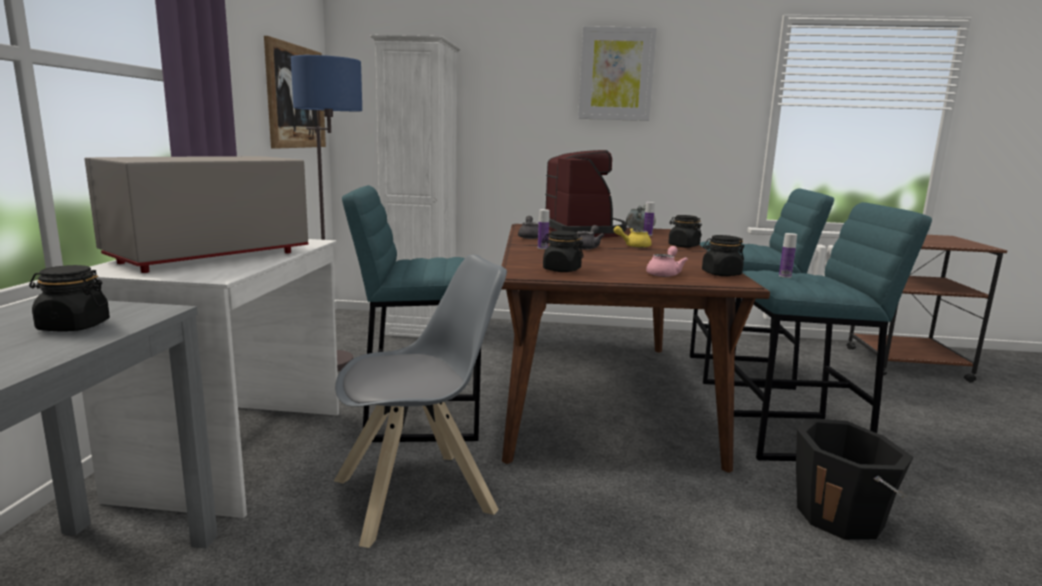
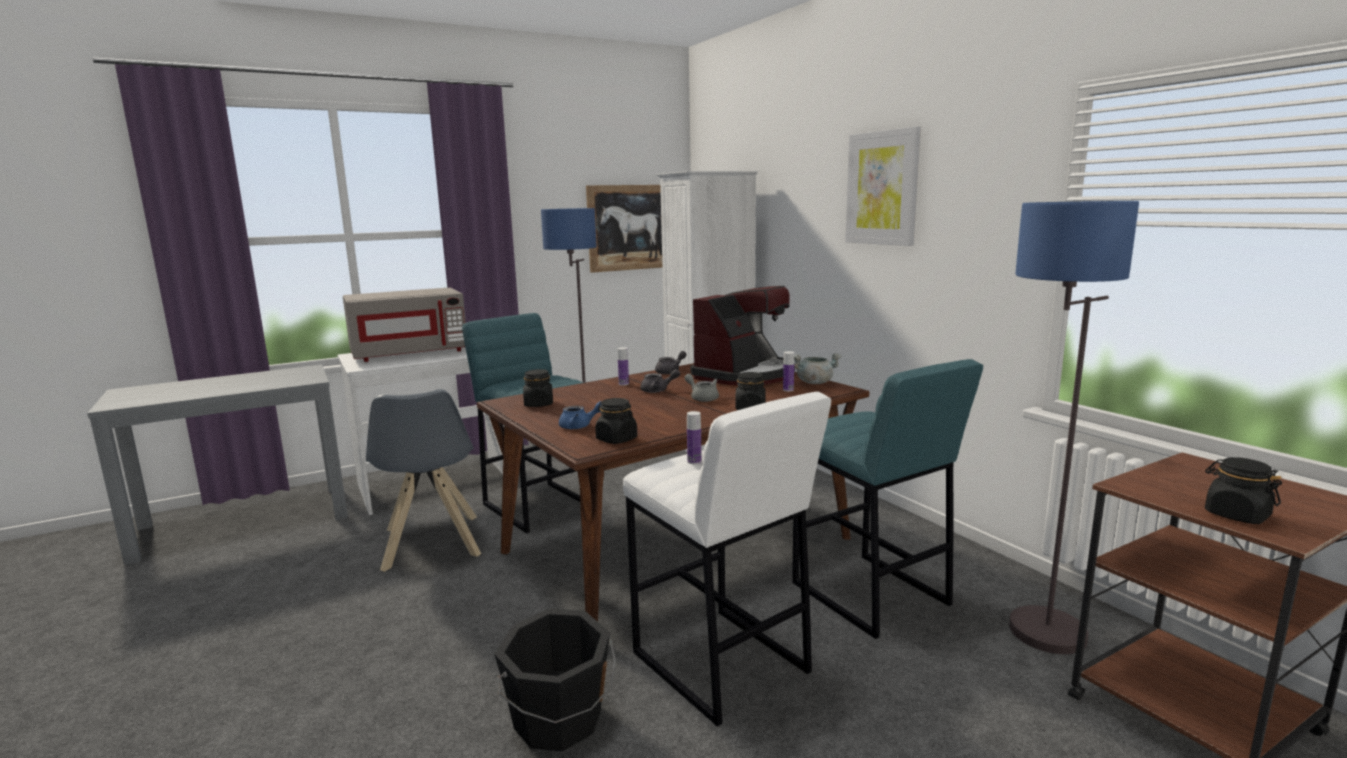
camera: 55 degrees right, 0 degrees up
(73, 326) = (273, 381): black jar -> black jar (1236, 515)
(209, 256) = (410, 354): grey microwave -> grey microwave turned 150 degrees clockwise
(419, 495) = (431, 544): grey chair -> grey chair turned 45 degrees clockwise
(633, 246) = (702, 398): yellow teapot -> grey teapot
(665, 274) = (580, 426): pink teapot -> blue teapot
(796, 437) = (723, 664): turquoise stool -> white stool
(823, 361) = (1034, 640): none -> blue floor lamp

